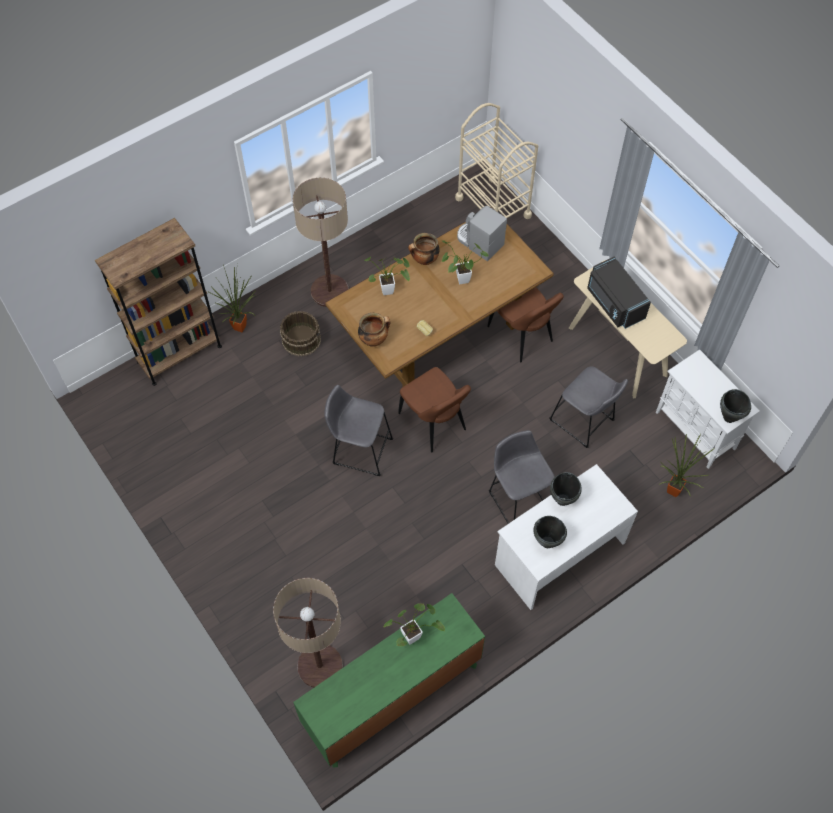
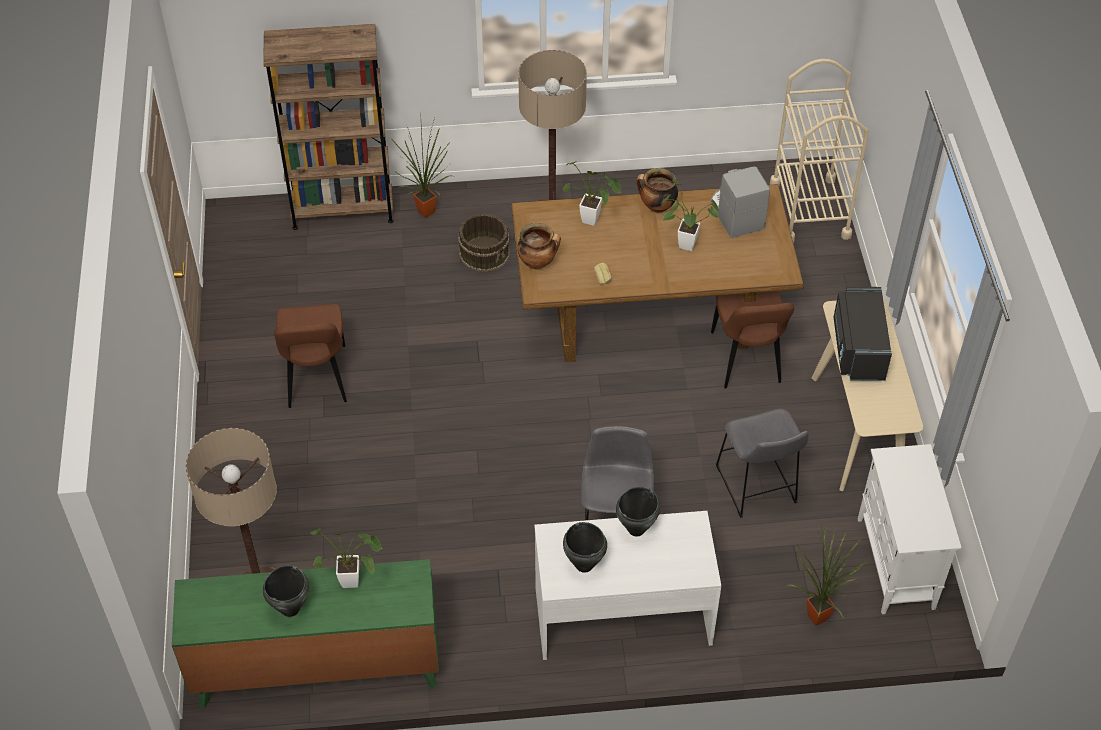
camera: 30 degrees right, 10 degrees down
(359, 450) = (467, 394): grey stool -> none
(434, 424) = (573, 406): brown chair -> brown chair (316, 380)
(729, 417) = (913, 536): black cooking pot -> black cooking pot (290, 609)

